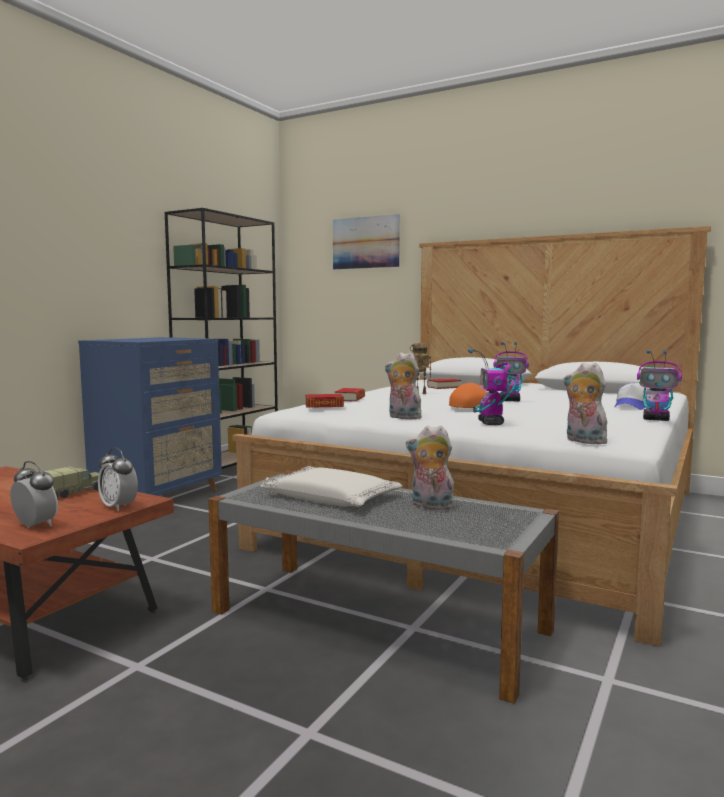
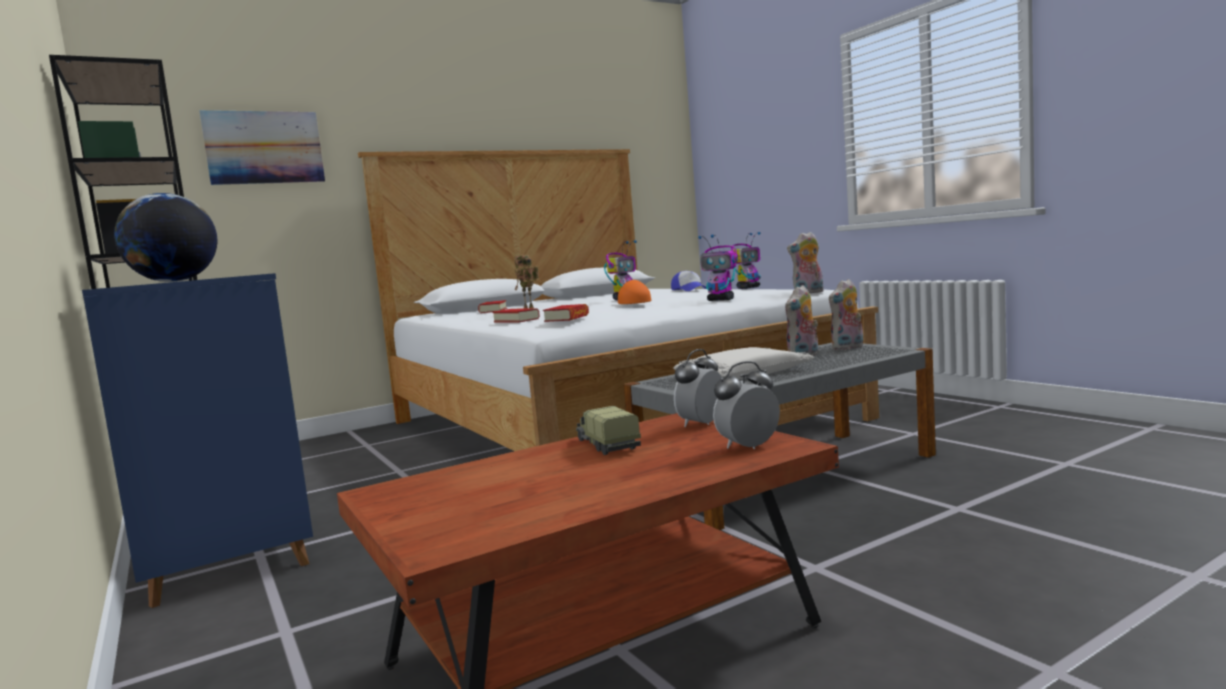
camera: 60 degrees left, 0 degrees up
(118, 507) = (701, 424): alarm clock -> alarm clock turned 150 degrees clockwise
(148, 339) = (174, 281): none -> globe
(402, 417) = (660, 310): plush toy -> plush toy (848, 347)

